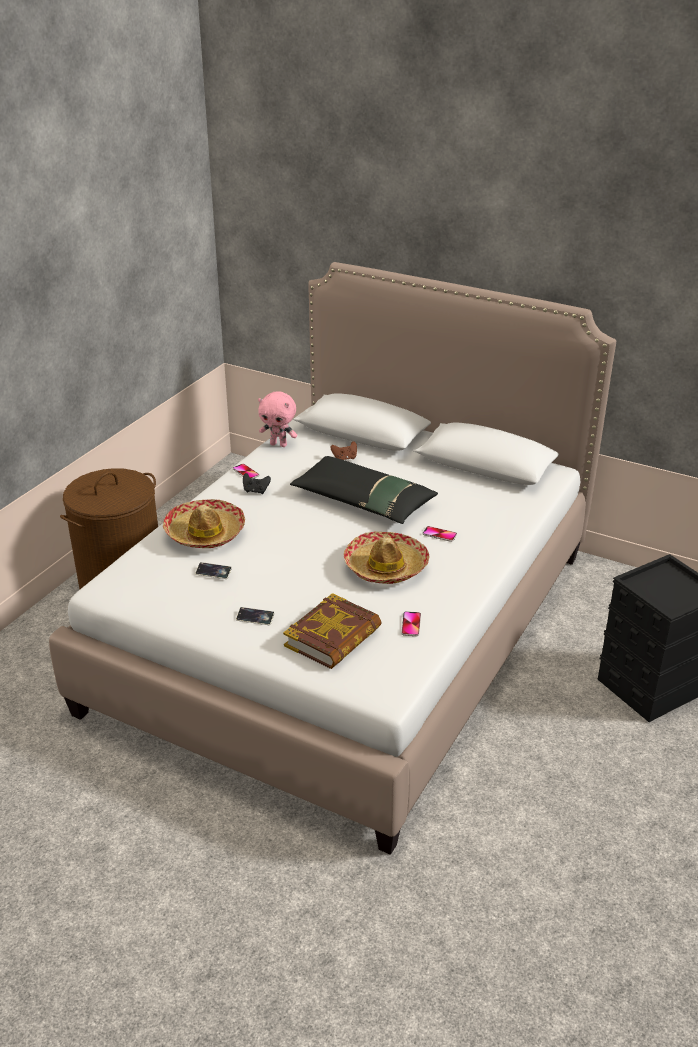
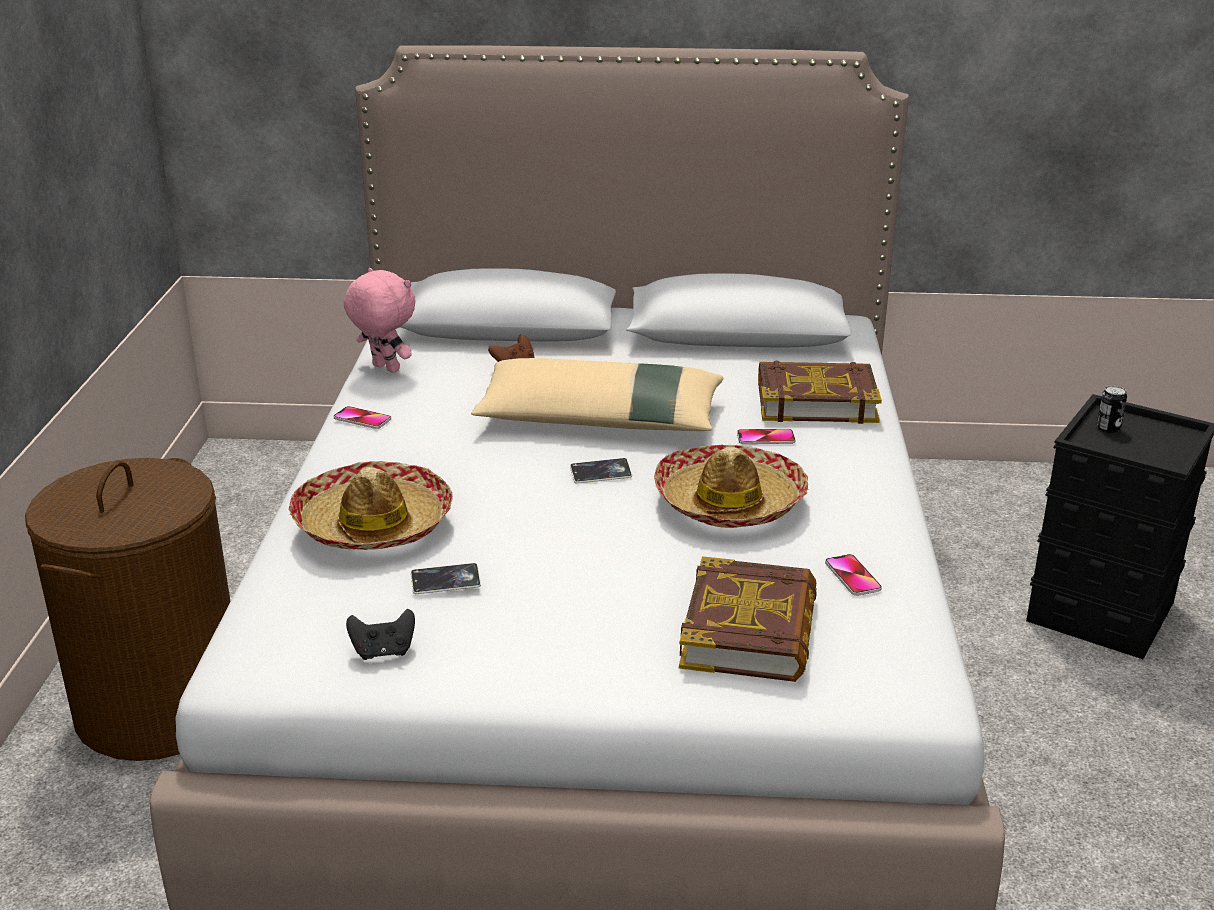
camera: 25 degrees left, 5 degrees down
(255, 618) = (585, 637): phone -> phone (601, 474)
(256, 491) = (405, 442): black game controller -> black game controller (383, 652)
(279, 444) = (384, 368): pink plush toy -> pink plush toy turned 135 degrees counterclockwise
(363, 501) = (600, 419): black pillow -> beige pillow
(488, 519) = (816, 401): none -> book
(659, 578) = (1108, 428): none -> can

